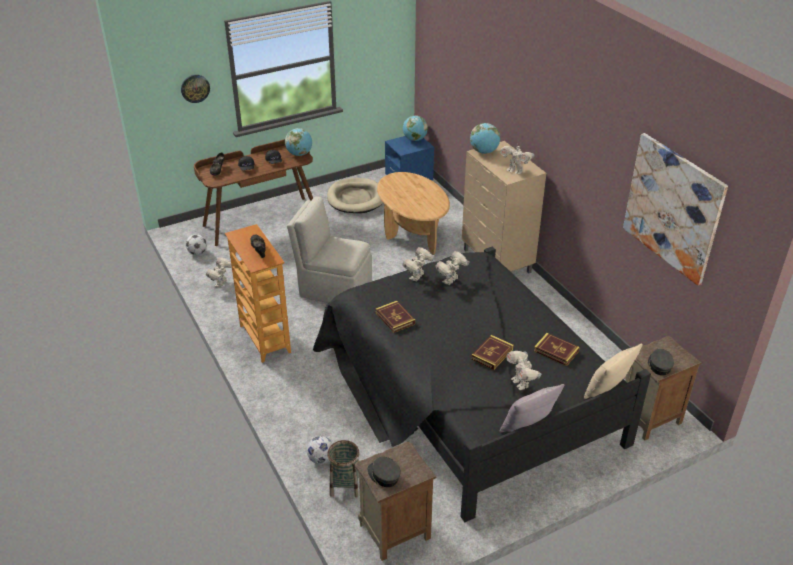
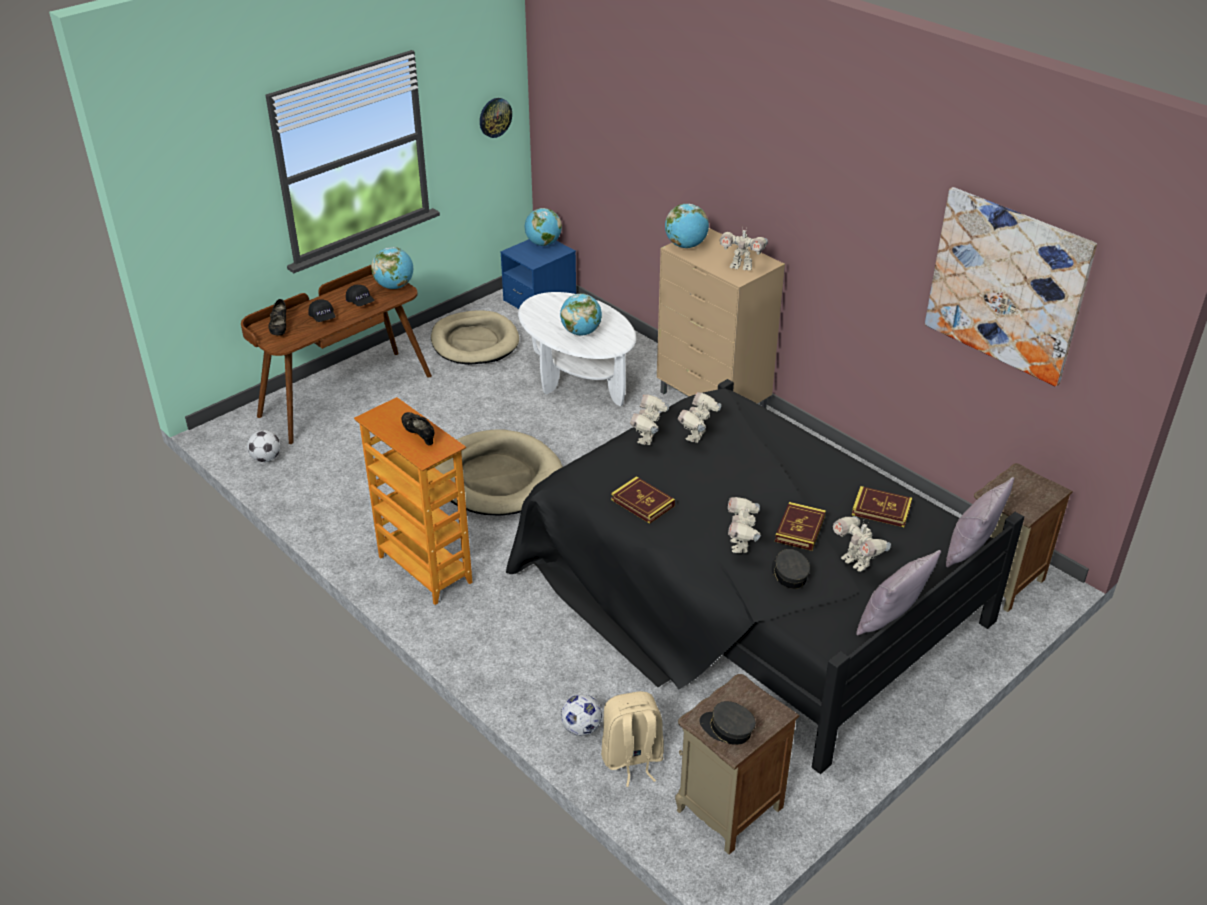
camera: 15 degrees left, 0 degrees up
(195, 88) = (229, 205): wall clock -> wall clock (495, 117)
(221, 284) = (323, 499): toy robot -> toy robot (741, 545)
(334, 289) = (497, 478): beige chair -> beige dog bed
(345, 485) = (632, 759): basket -> beige backpack
(412, 232) = (577, 378): brown coffee table -> white coffee table
(413, 201) = (581, 332): none -> globe
(607, 389) = (970, 549): beige pillow -> purple pillow
(659, 365) = (1022, 504): grey cap -> grey cap (789, 574)

